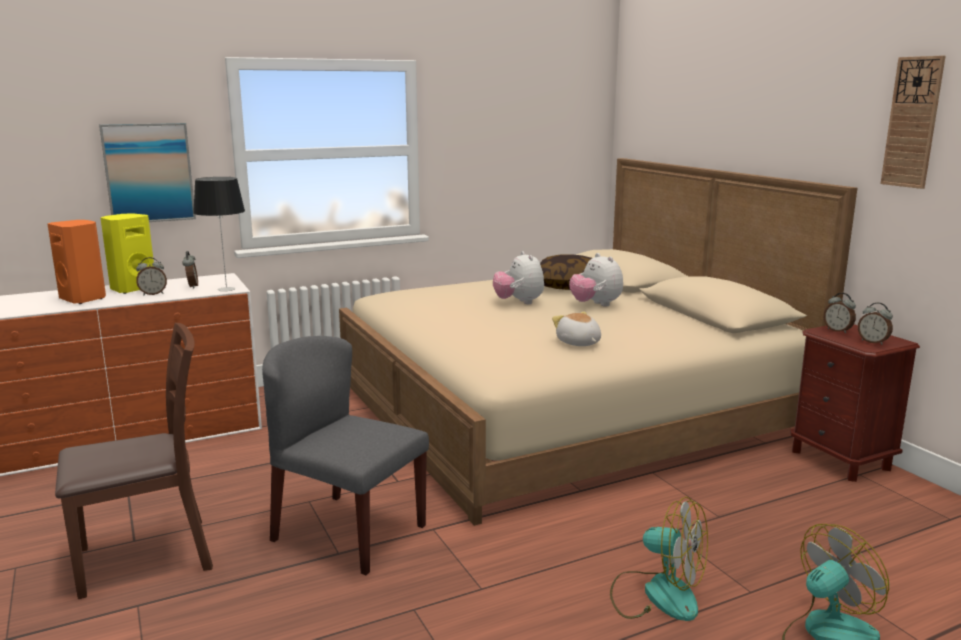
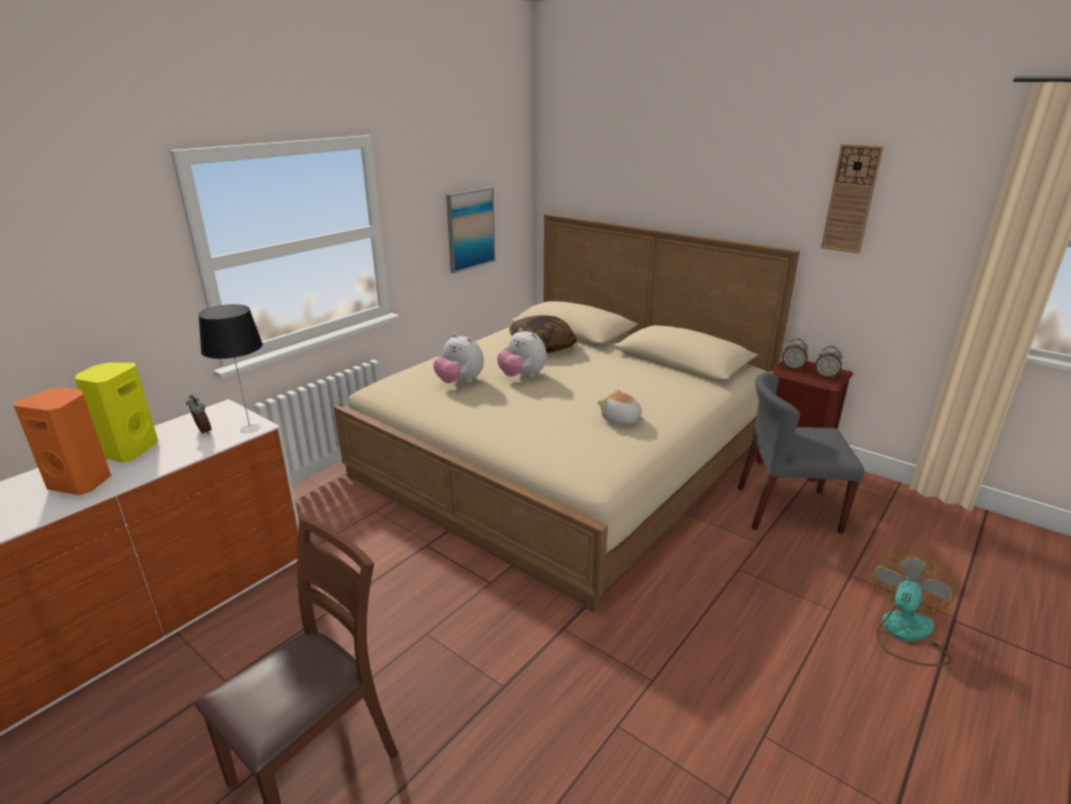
camera: 25 degrees left, 10 degrees up
(148, 173) = (101, 303): picture -> picture (470, 229)
(153, 294) = (167, 454): alarm clock -> none
(348, 532) = (493, 659): grey chair -> grey chair (787, 509)
(595, 305) = (588, 367): plush toy -> plush toy (459, 382)
(657, 594) = (777, 636): fan -> none

